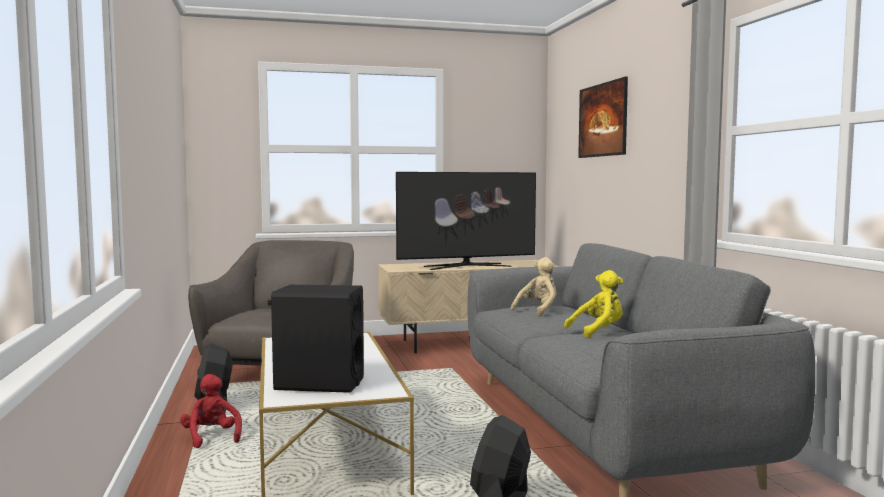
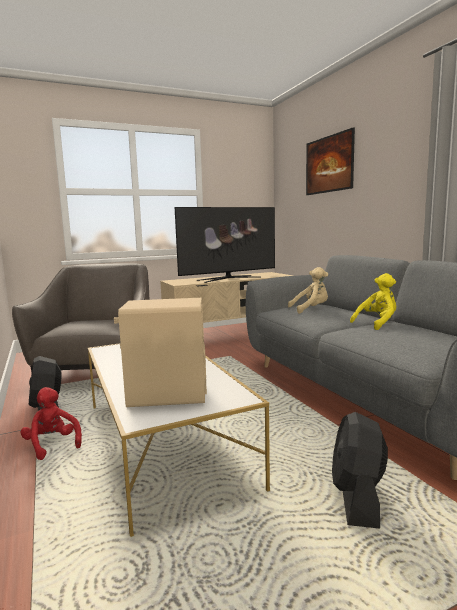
camera: 10 degrees left, 5 degrees up
(319, 384) = (167, 395): black speaker -> beige speaker
(538, 311) = (311, 309): beige plush toy -> beige plush toy turned 45 degrees clockwise

